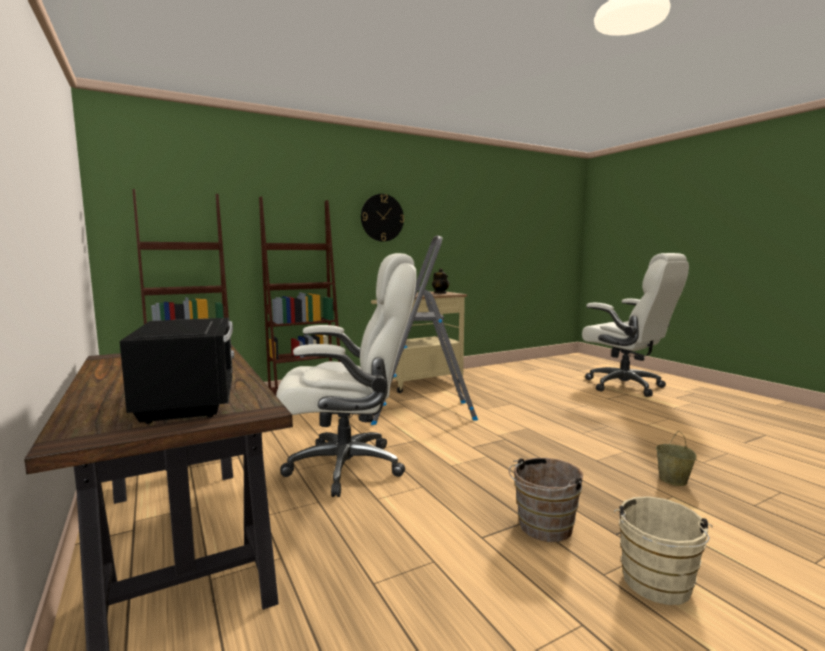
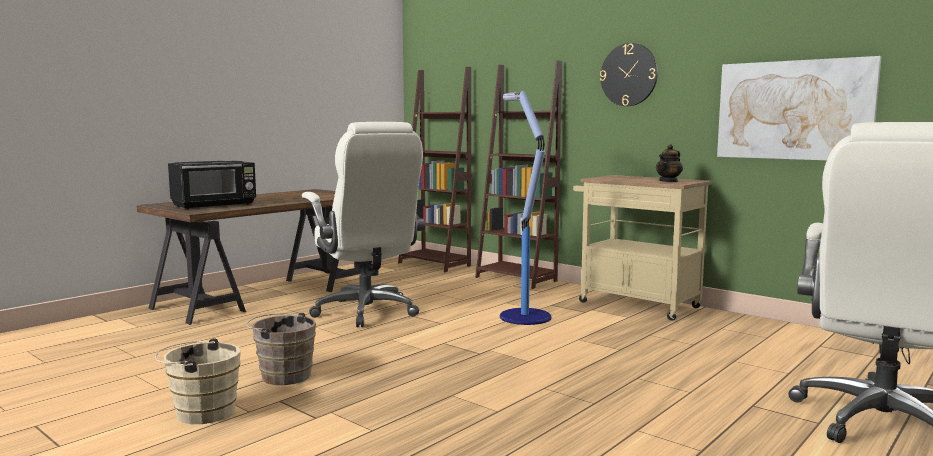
camera: 70 degrees right, 0 degrees up
(420, 413) = (523, 316): grey step ladder -> floor lamp
(477, 246) = (793, 110): none -> picture
(673, 480) = (419, 434): beige bucket -> none

